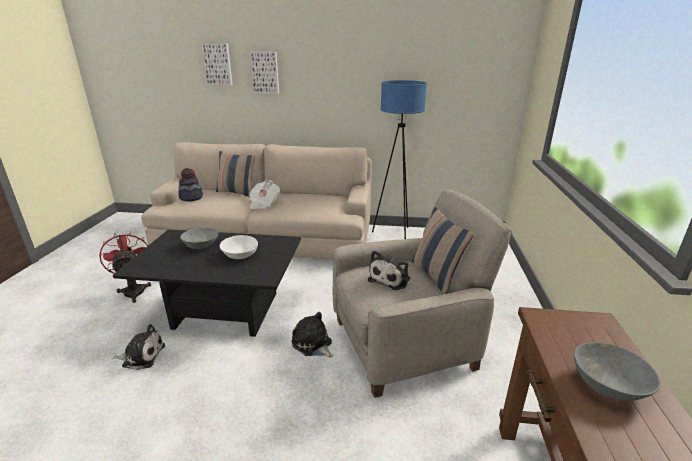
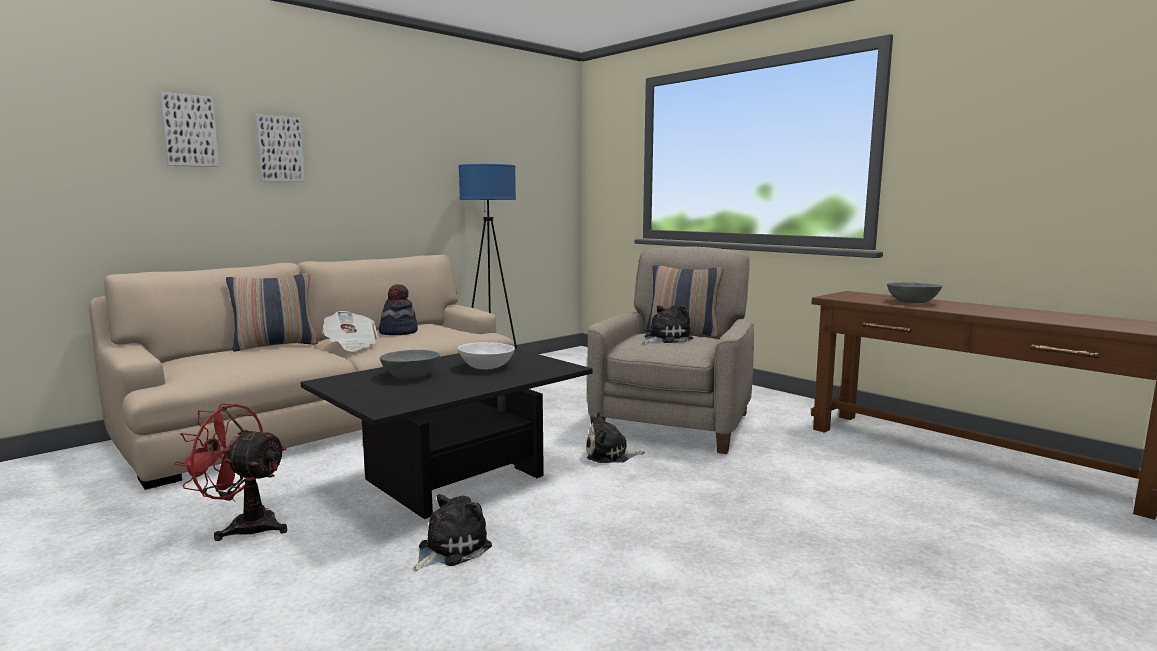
camera: 50 degrees left, 15 degrees down
(191, 197) = (207, 363): hat -> hat (398, 332)
(391, 279) = (665, 339): plush toy -> plush toy turned 105 degrees counterclockwise

